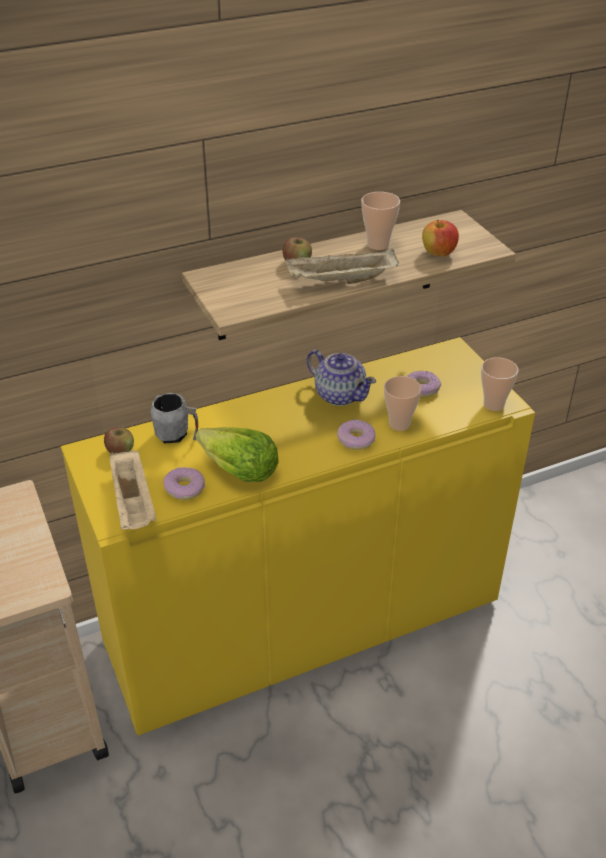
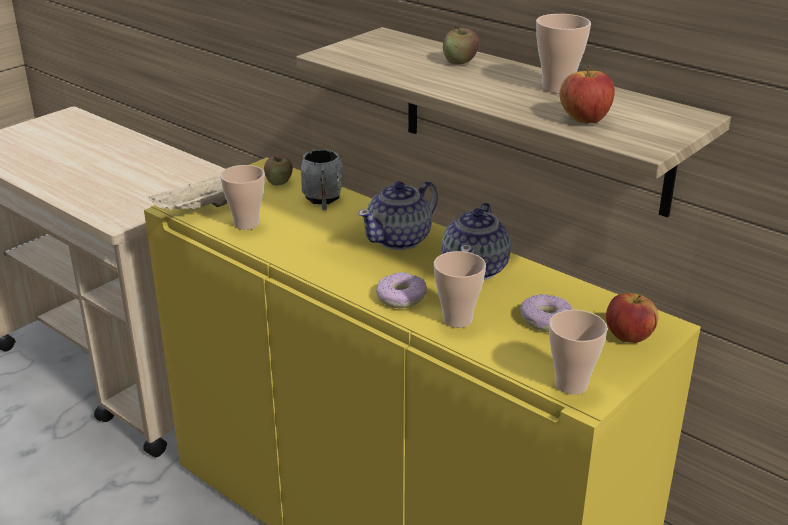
camera: 65 degrees right, 10 degrees down
(184, 488) = (246, 224): donut -> cup
(238, 470) = (292, 243): lettuce -> none
(273, 415) = (400, 239): none -> teapot
(341, 281) = (445, 85): beige tray -> none
(456, 365) = (628, 336): none -> apple

